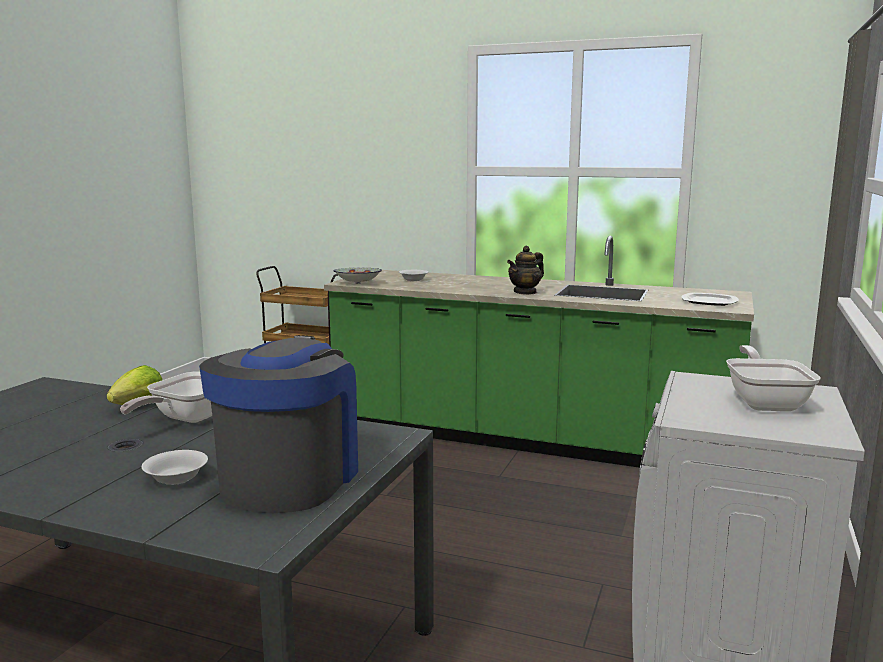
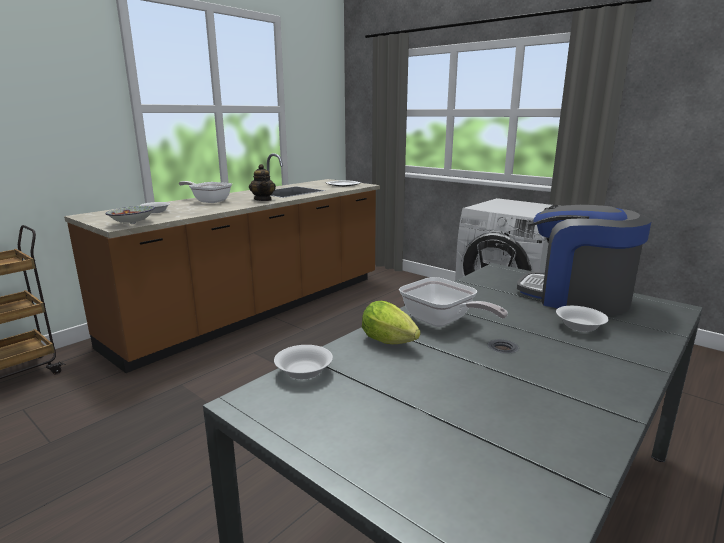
camera: 70 degrees left, 5 degrees up
(82, 389) = (303, 372): none -> white bowl
(528, 439) = (258, 310): green counter -> brown counter
(765, 402) = (517, 206): frying pan -> frying pan (209, 201)

